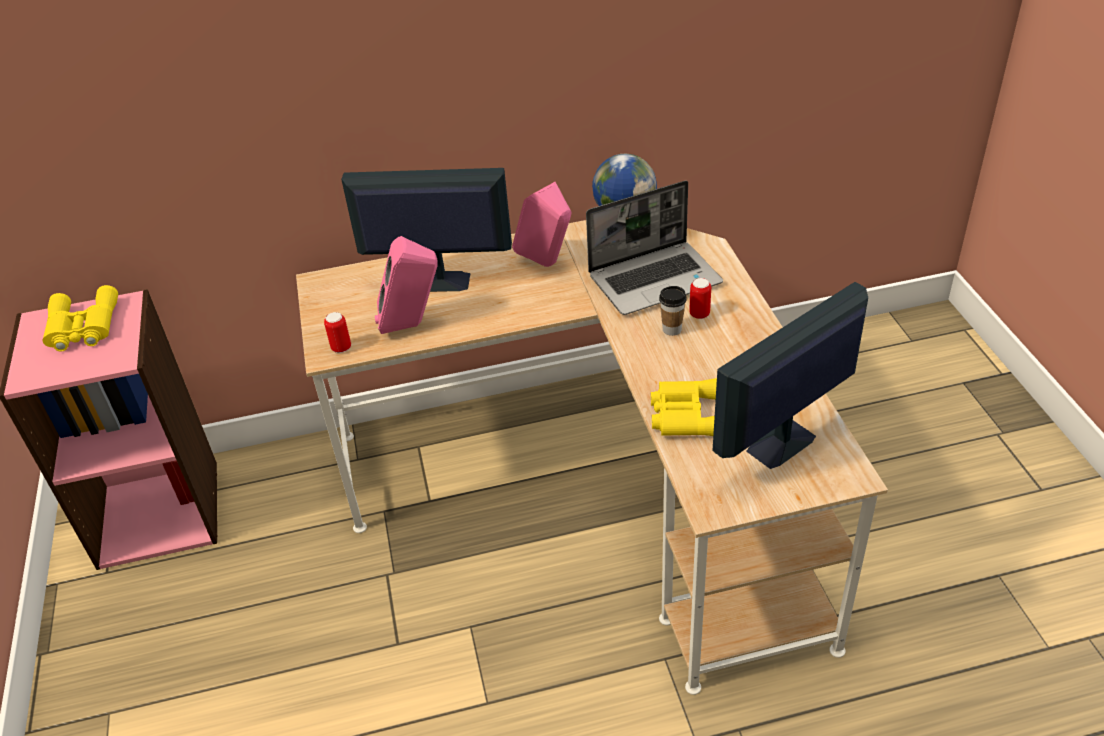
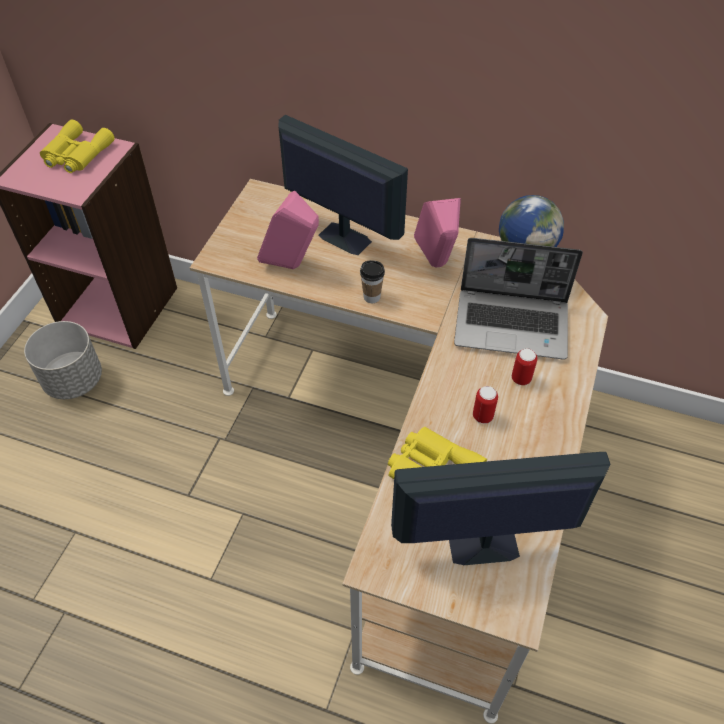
camera: 30 degrees right, 10 degrees up
(166, 610) = (74, 380): none -> grey planter
(341, 348) = (229, 259): can -> can (482, 416)
(672, 329) = (485, 380): cup -> cup (372, 297)

